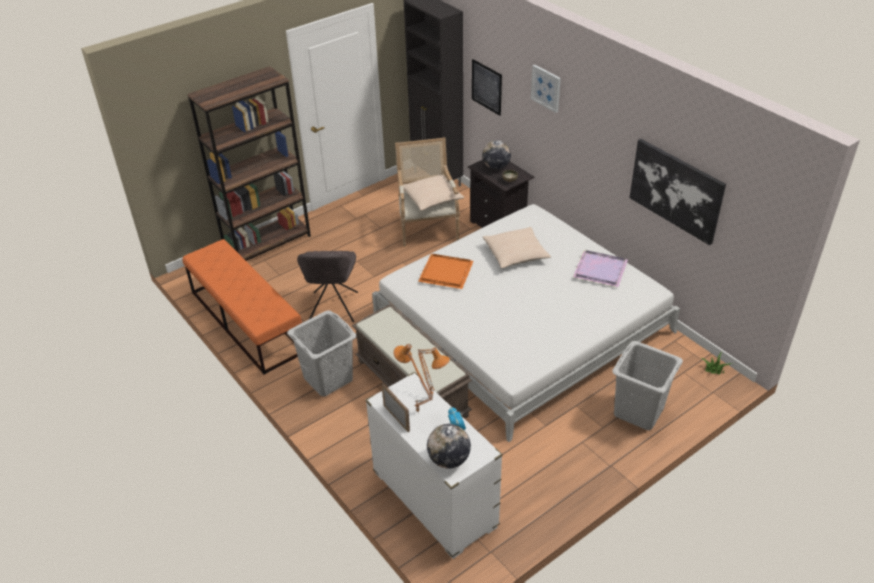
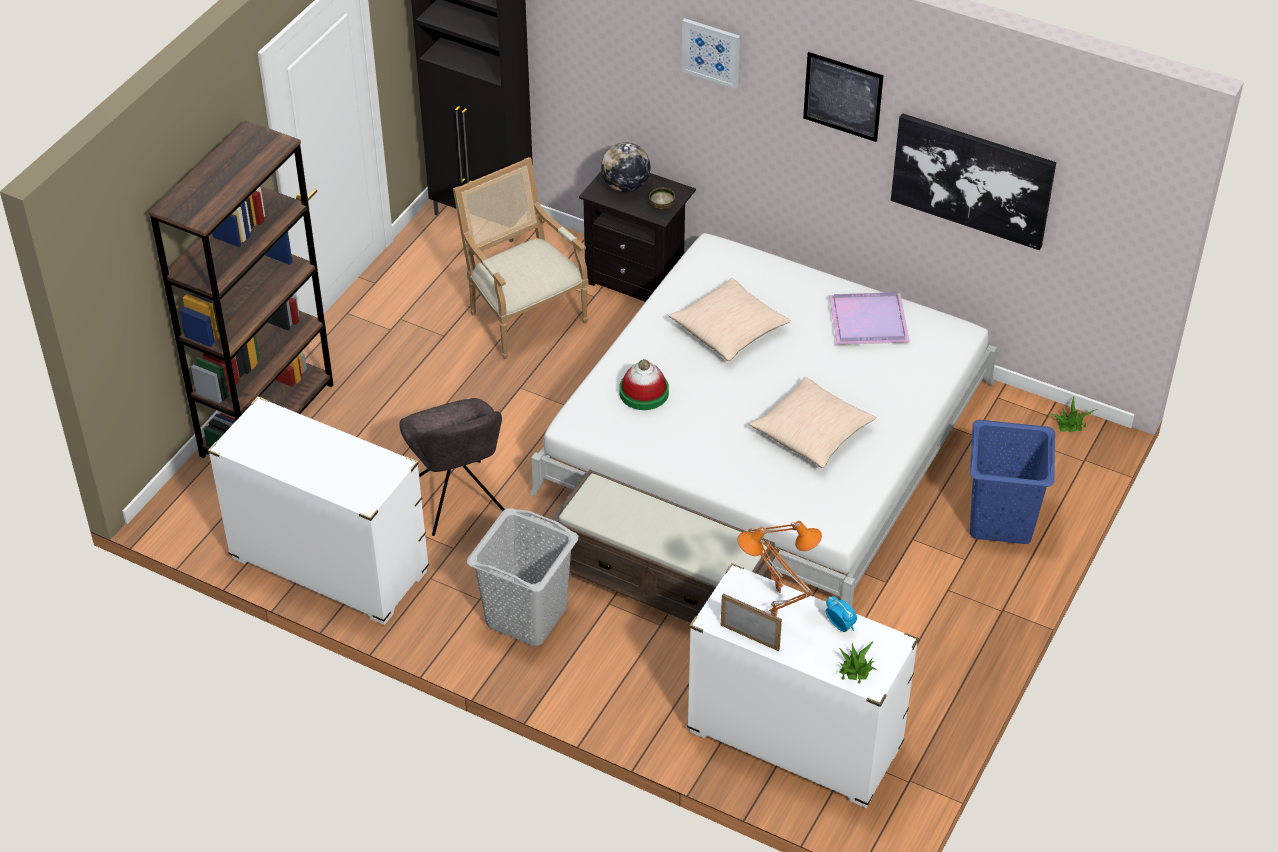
camera: 25 degrees left, 5 degrees up
(246, 321) = (329, 566): orange bench -> white dresser
(432, 198) = (535, 266): beige pillow -> beige pillow (812, 432)
(446, 273) = (644, 392): orange tray -> hat
(449, 460) = (855, 669): globe -> potted plant
(486, 87) = (581, 57): picture -> picture (843, 96)
(639, 412) = (1001, 521): grey laundry basket -> blue laundry basket

